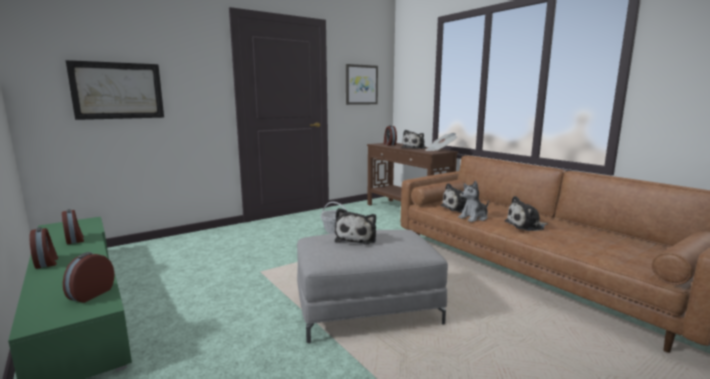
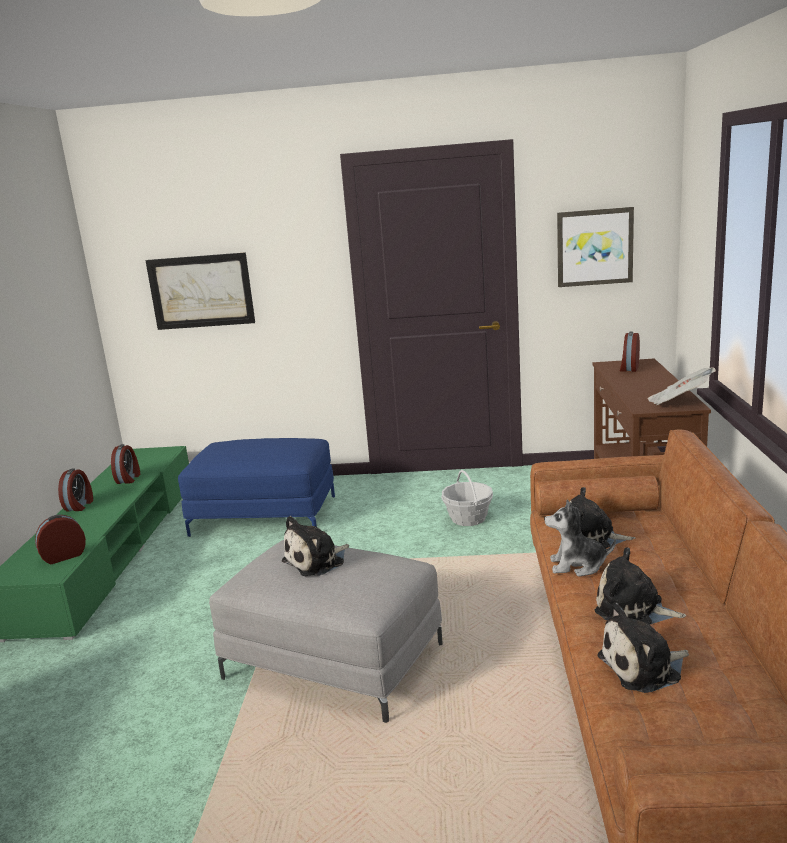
camera: 40 degrees right, 5 degrees up
(197, 253) = (264, 515): none -> blue ottoman
(415, 148) = (649, 387): plush toy -> plush toy (644, 667)

